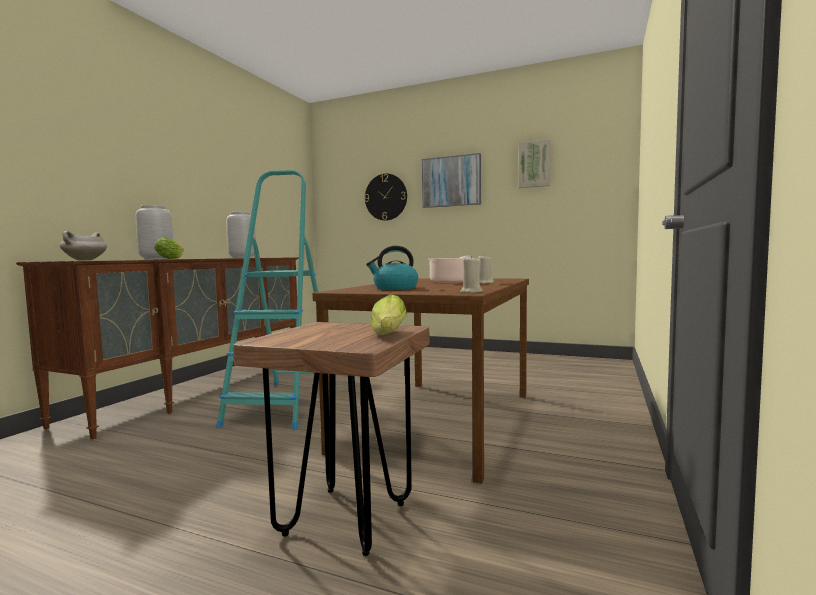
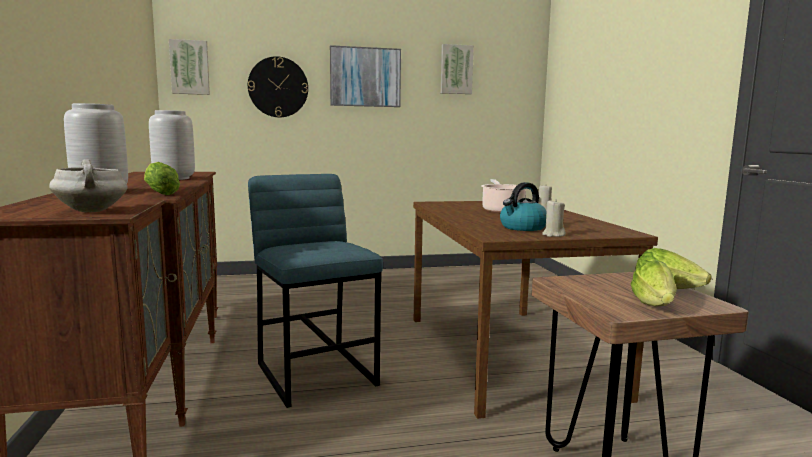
camera: 35 degrees left, 5 degrees up
(284, 403) = (315, 373): turquoise step ladder -> blue stool
(312, 341) = (654, 305): none -> lettuce
(330, 189) = (190, 67): none -> picture
(471, 292) = (624, 231): beige candle -> beige candle (553, 235)

